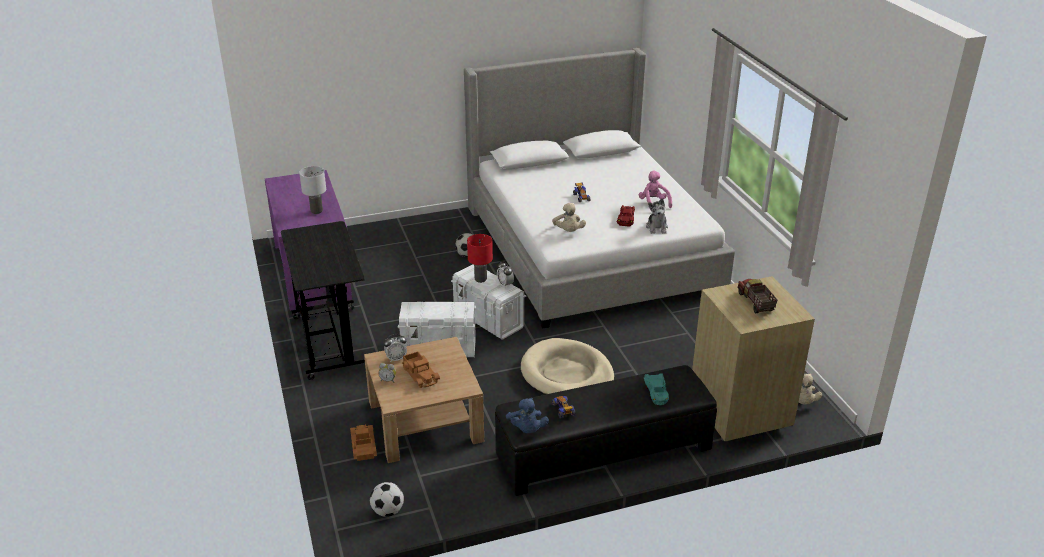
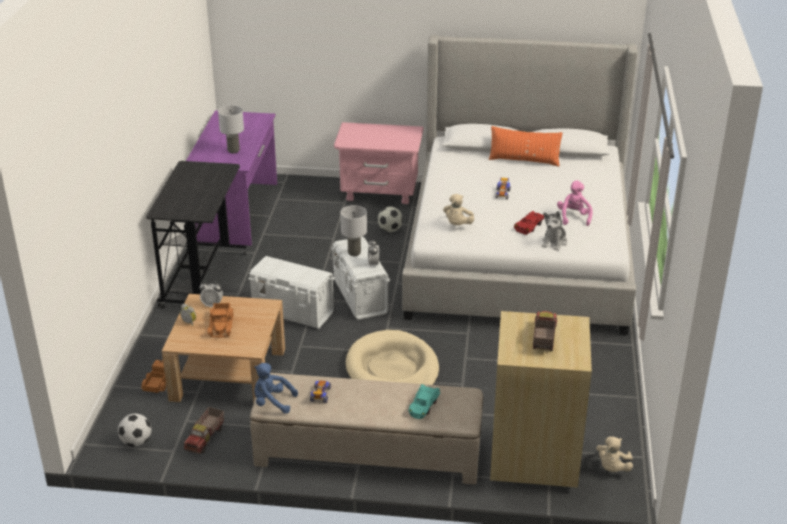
camera: 25 degrees right, 0 degrees up
(433, 226) = (379, 194): none -> pink nightstand
(451, 486) = (205, 438): none -> toy truck
(480, 279) = (354, 253): red table lamp -> white table lamp
(527, 429) = (272, 402): blue plush toy -> blue plush toy turned 90 degrees clockwise
(573, 166) = (524, 160): none -> orange pillow
(603, 451) = (367, 452): black bench -> beige bench

